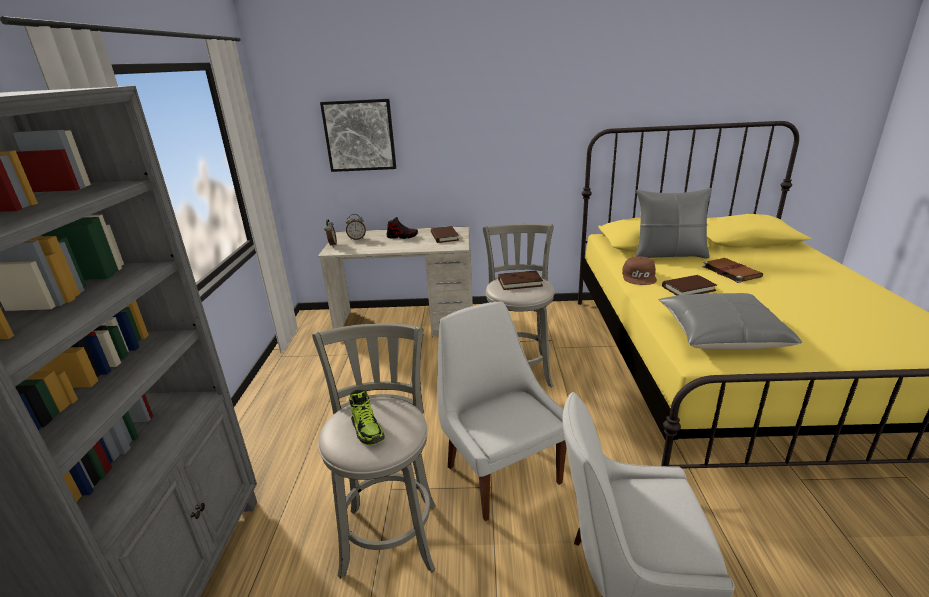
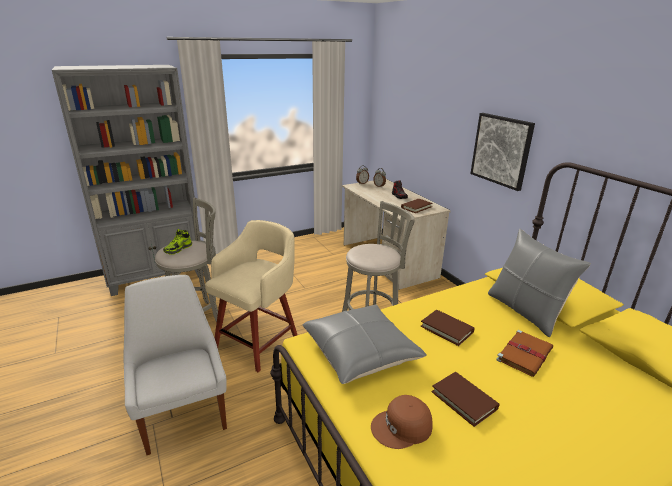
camera: 60 degrees right, 0 degrees up
(359, 135) = (409, 115): picture -> picture (501, 150)
(500, 471) = (259, 342): white chair -> beige stool
(520, 282) = (376, 252): brown book -> brown book (464, 400)
(639, 276) = (447, 301): brown cap -> brown cap (402, 427)

